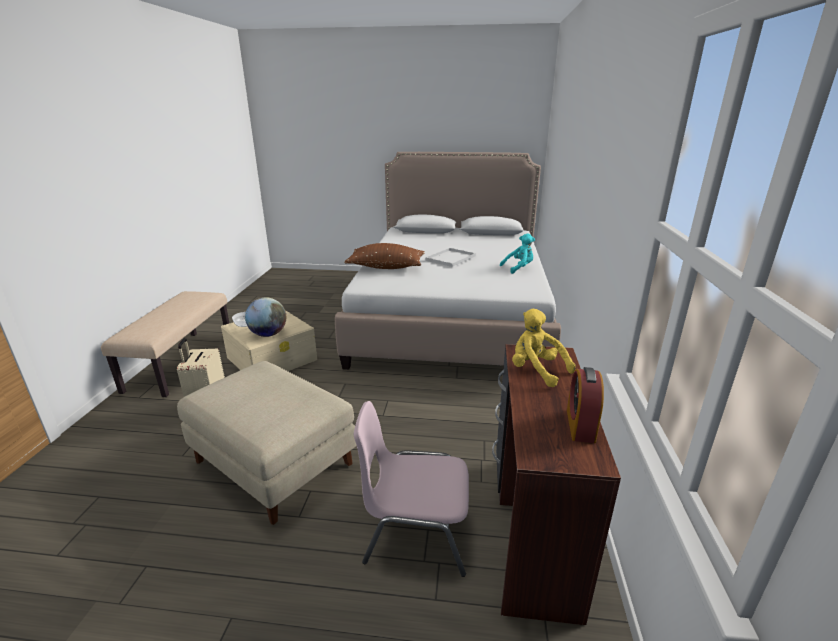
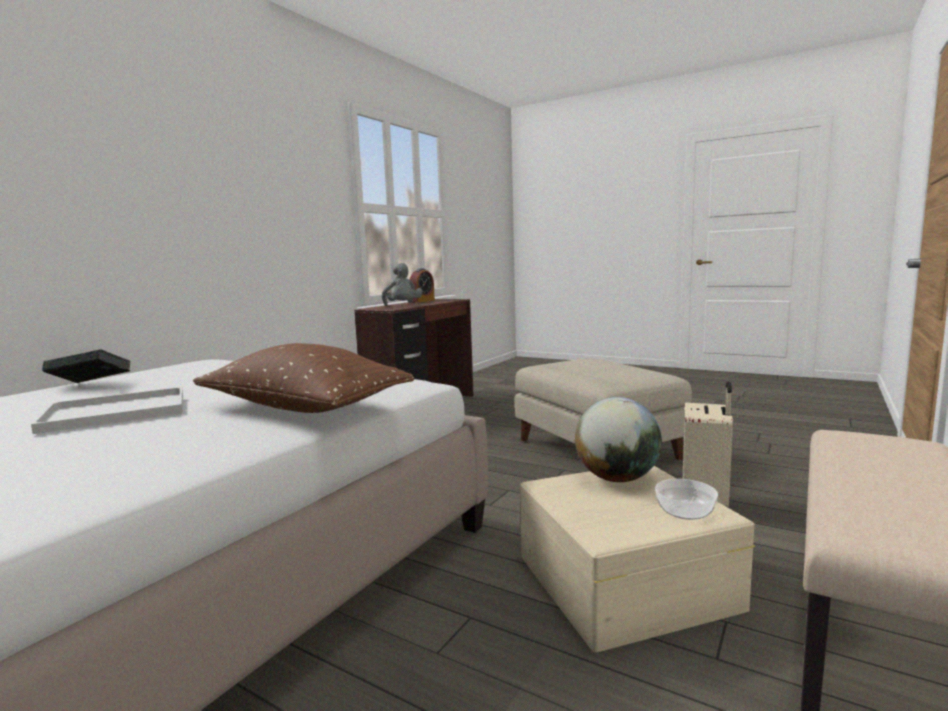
camera: 155 degrees left, 15 degrees down
(416, 530) = (493, 414): pink chair -> none
(518, 268) = (91, 385): turquoise plush toy -> book
(536, 371) = (403, 306): yellow plush toy -> grey plush toy

